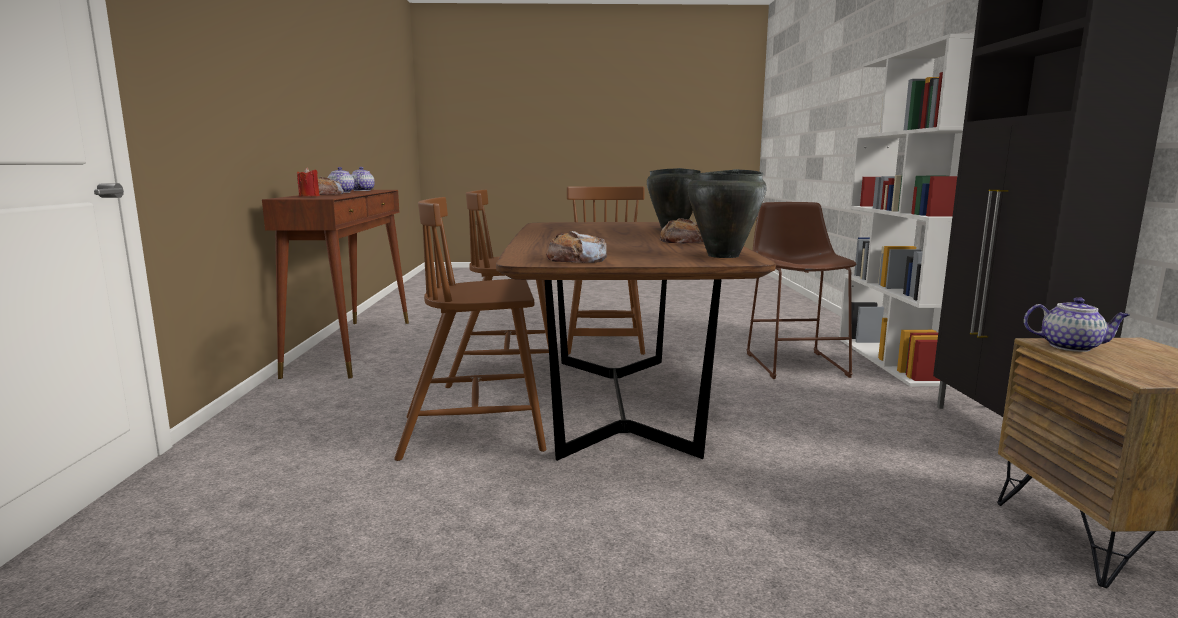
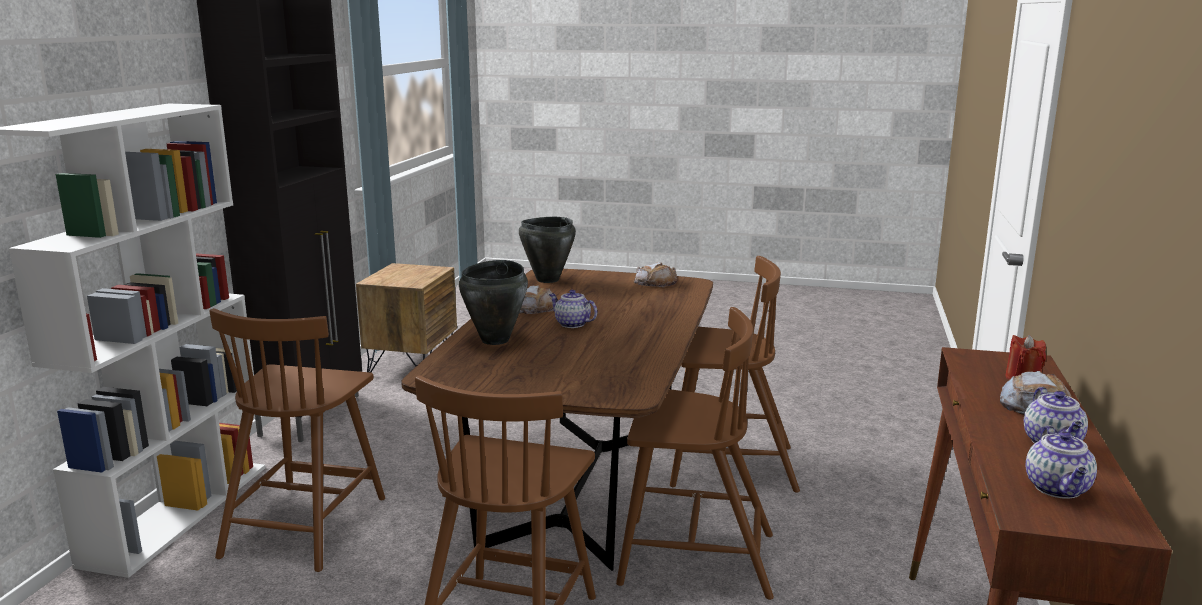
camera: 165 degrees left, 5 degrees up
(794, 363) = (306, 524): brown stool -> brown chair
(1071, 347) = (414, 281): teapot -> teapot (571, 324)

